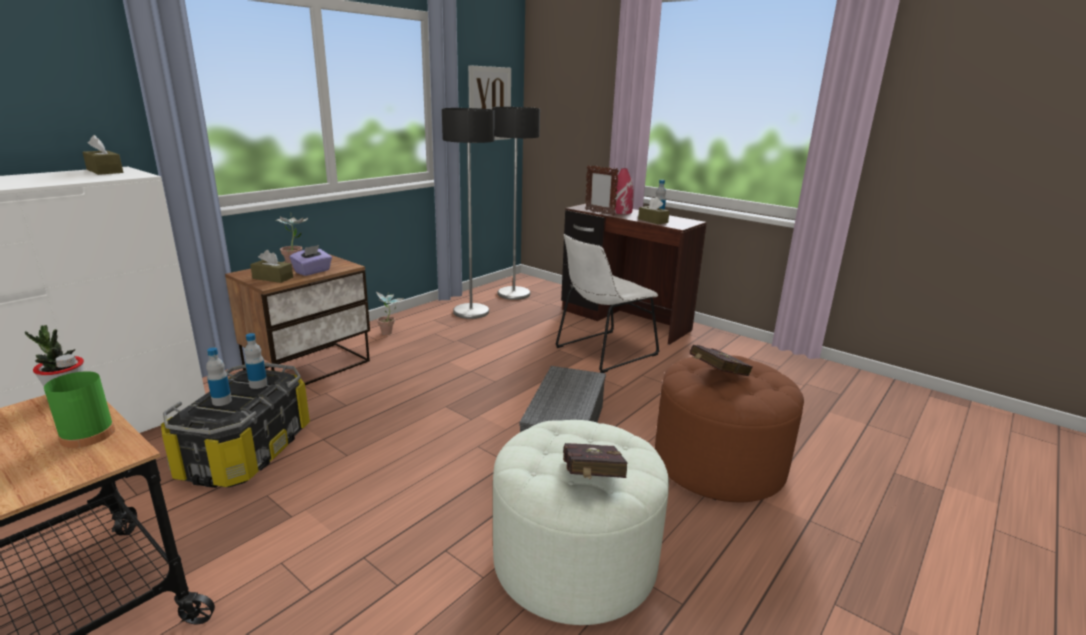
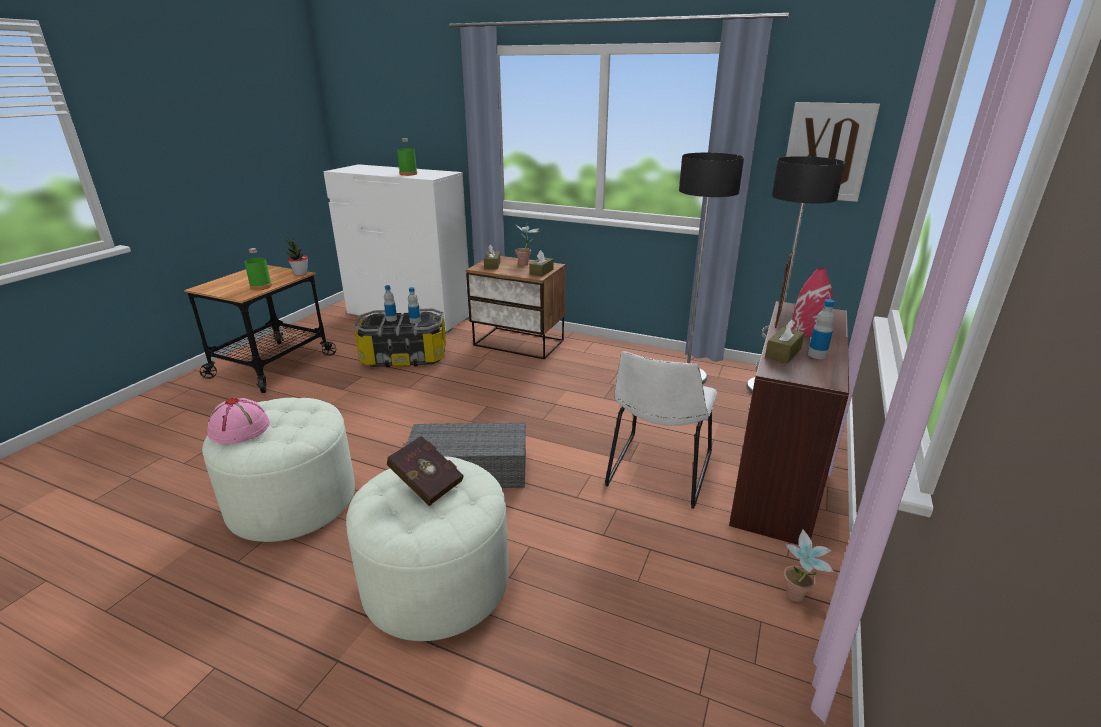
camera: 75 degrees right, 5 degrees up
(67, 178) = (408, 174): none -> green bottle
(105, 171) = (438, 173): brown tissue box -> brown tissue box (541, 272)
(313, 271) = (515, 271): purple tissue box -> none
(390, 334) = (600, 354): potted plant -> potted plant (796, 600)
(591, 480) = (240, 429): red book -> pink hat
(603, 352) = (658, 472): white chair -> white chair turned 105 degrees counterclockwise
(718, 463) = (436, 582): brown ottoman -> white ottoman

